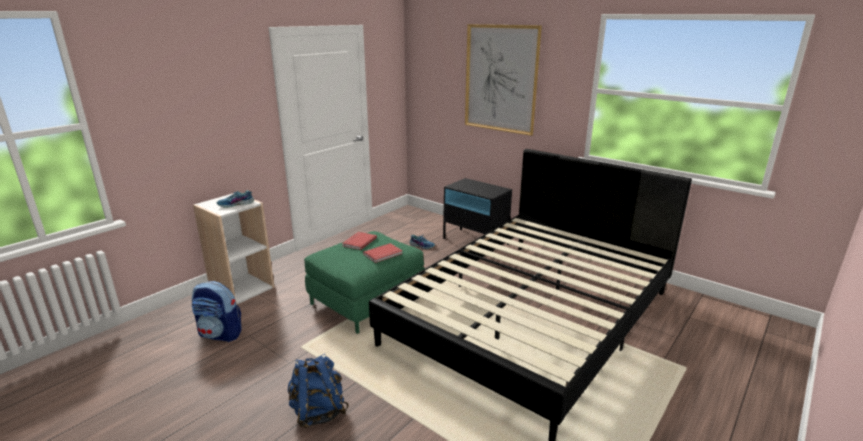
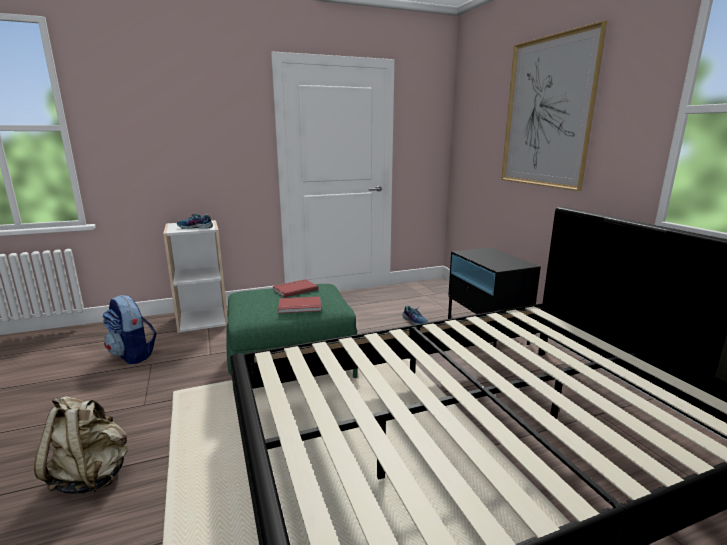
camera: 30 degrees right, 5 degrees down
(318, 412) = (92, 476): blue backpack -> beige backpack

